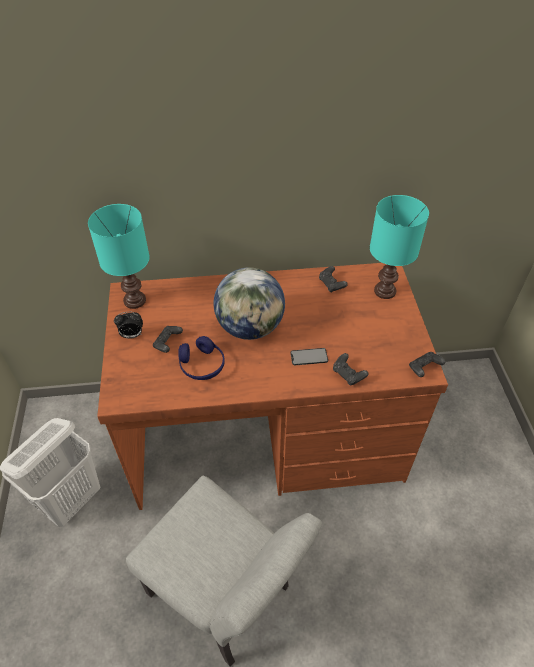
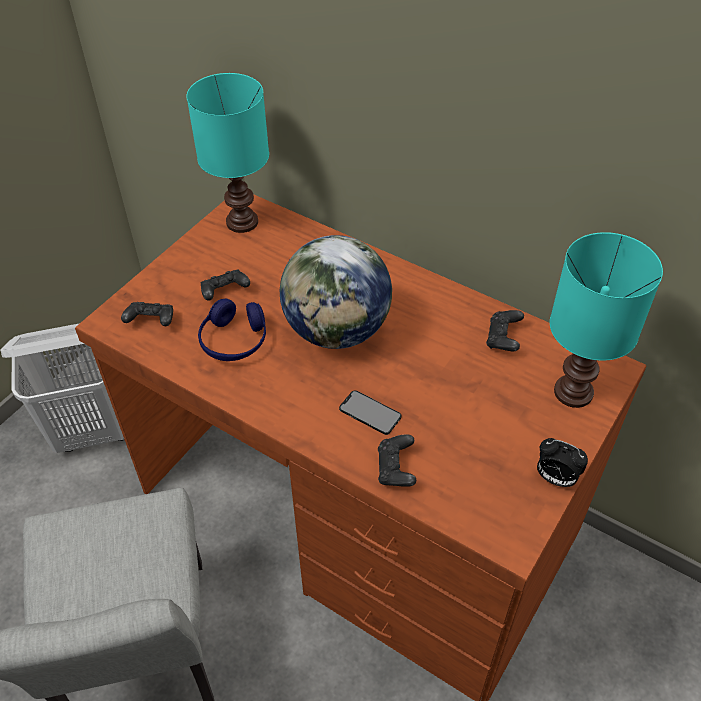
camera: 40 degrees right, 0 degrees up
(132, 335) = (198, 260): alarm clock -> alarm clock (555, 478)
(424, 368) = (513, 534): black game controller -> black game controller (151, 322)

